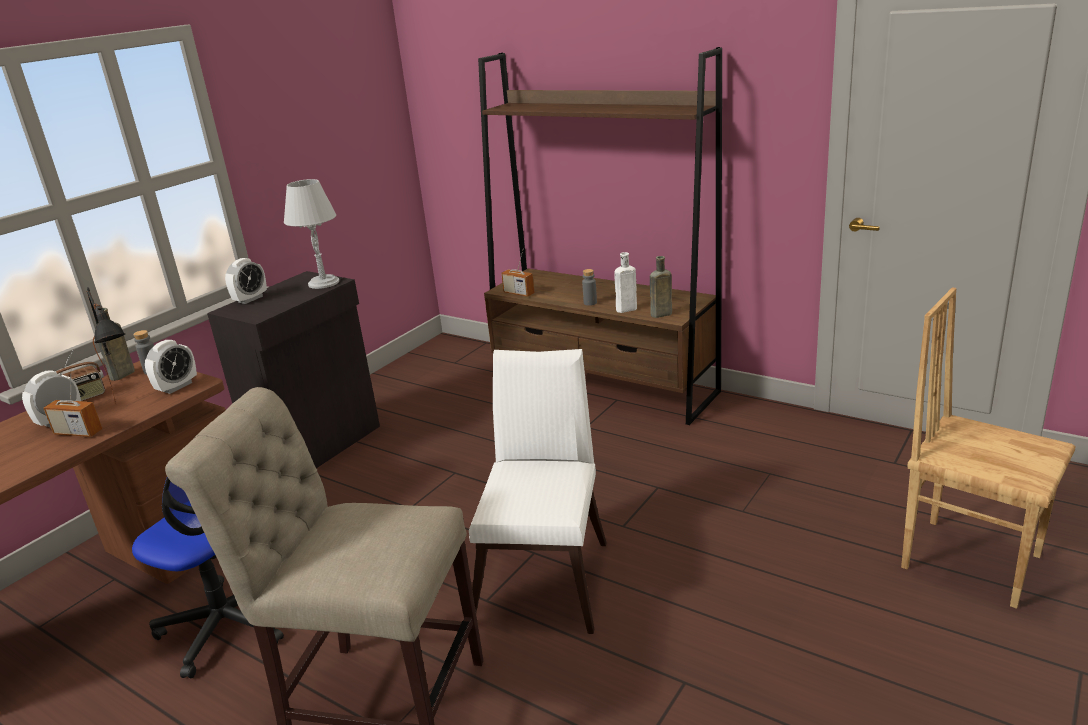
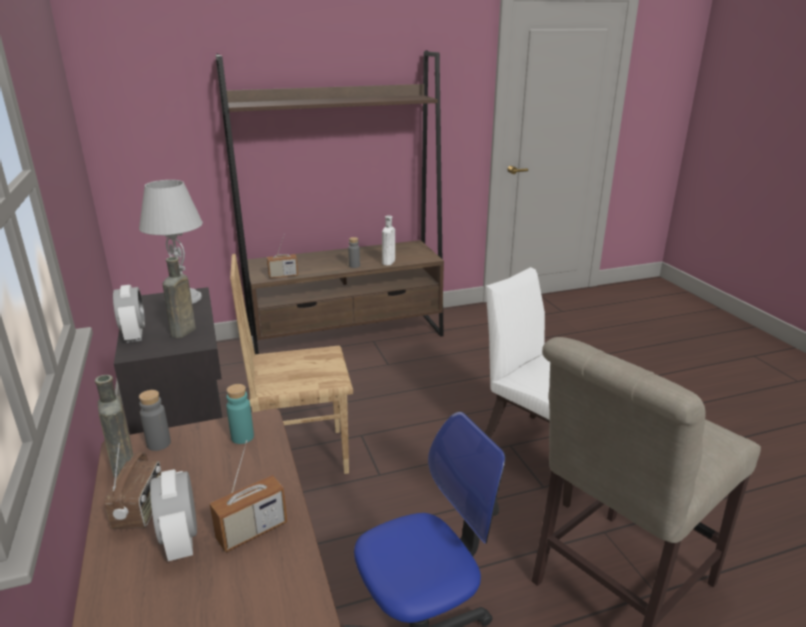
camera: 55 degrees left, 0 degrees up
(132, 410) = (255, 479): black table lamp -> none
(177, 387) = (242, 437): alarm clock -> turquoise bottle
(659, 315) = (416, 259): brown bottle -> brown bottle (182, 332)
(970, 560) = (658, 336): brown chair -> brown chair (302, 455)

